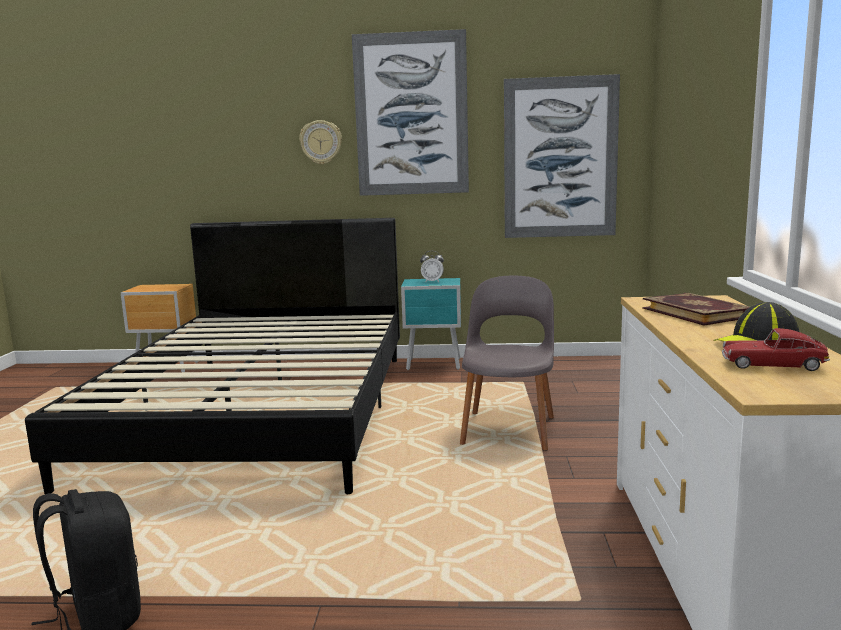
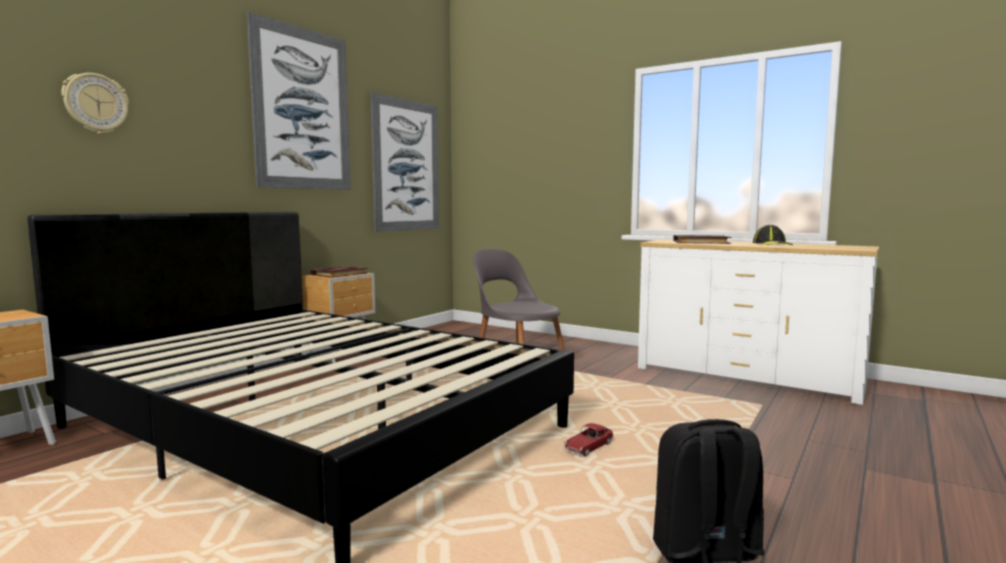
camera: 60 degrees left, 5 degrees down
(321, 142) = (213, 123): wall clock -> wall clock (95, 104)
(432, 281) = (339, 274): alarm clock -> book
(435, 364) = (343, 356): turquoise nightstand -> brown nightstand
(772, 364) = (815, 246): toy car -> toy car (589, 447)

